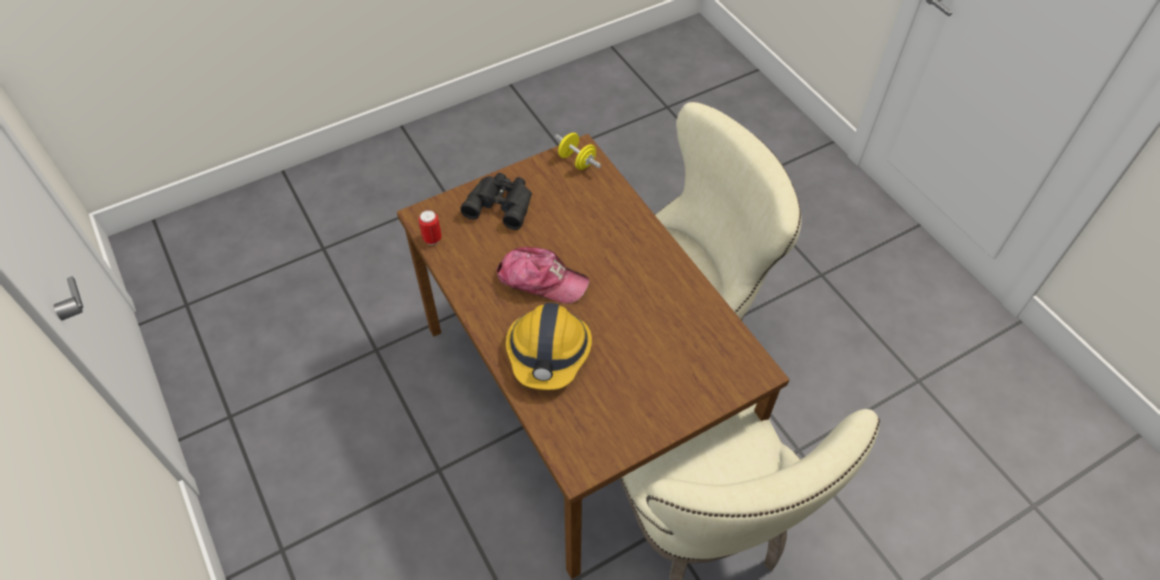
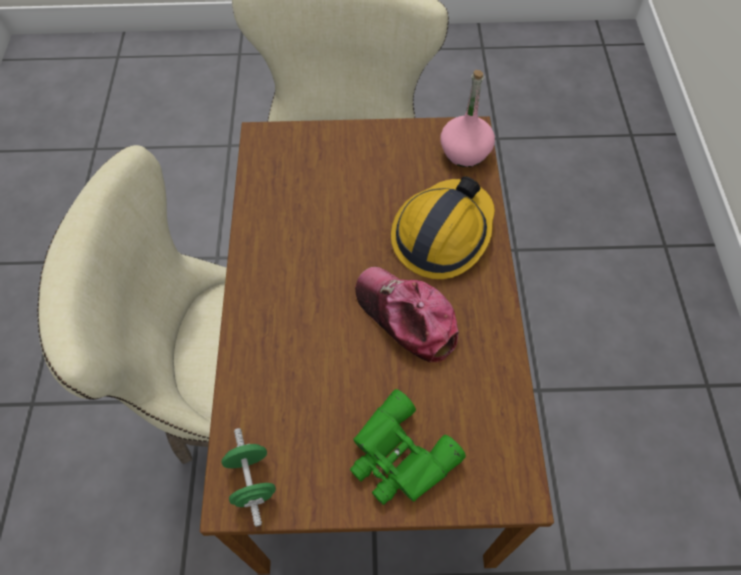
camera: 150 degrees left, 5 degrees up
(432, 239) = (517, 442): can -> none
(501, 203) = (398, 458): black binoculars -> green binoculars
(571, 442) = (465, 152): none -> pink bottle
(577, 161) = (252, 481): yellow dumbbell -> green dumbbell

